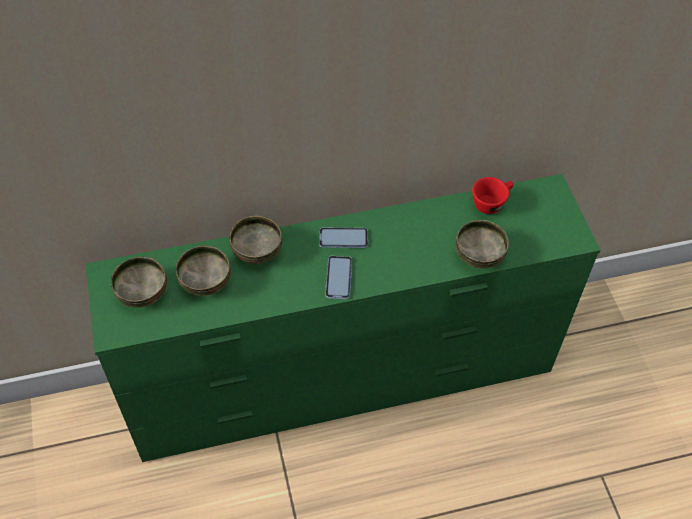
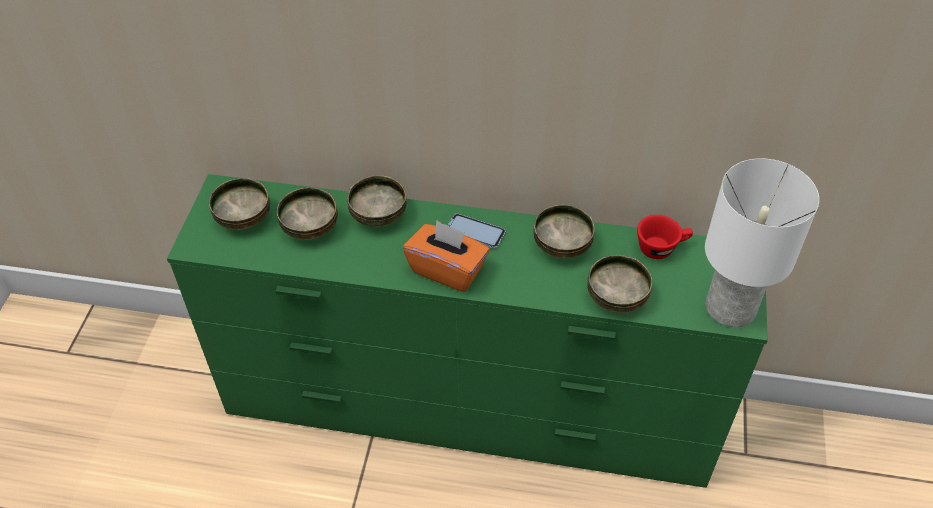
camera: 25 degrees right, 5 degrees down
(338, 278) = (447, 270): phone -> orange tissue box
(417, 226) = (562, 245): none -> bowl
(564, 233) = (732, 307): none -> white table lamp

